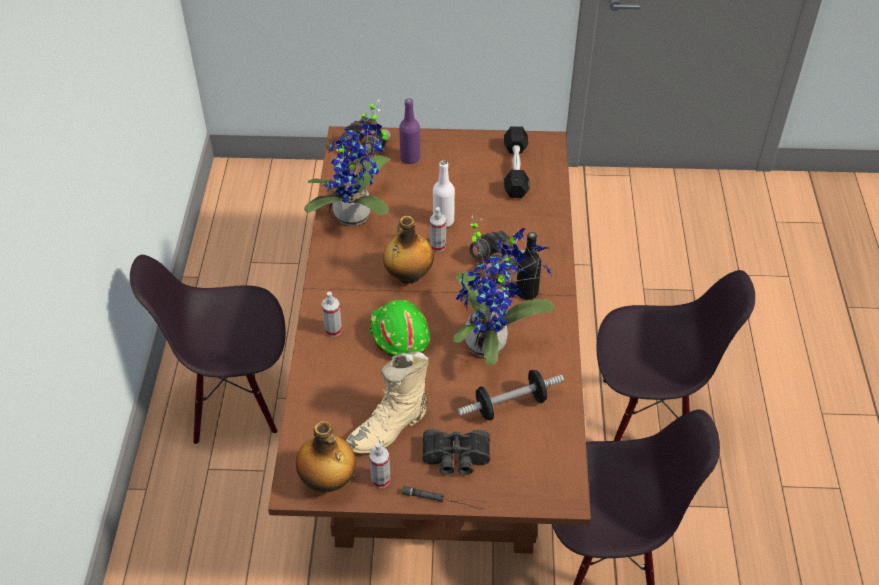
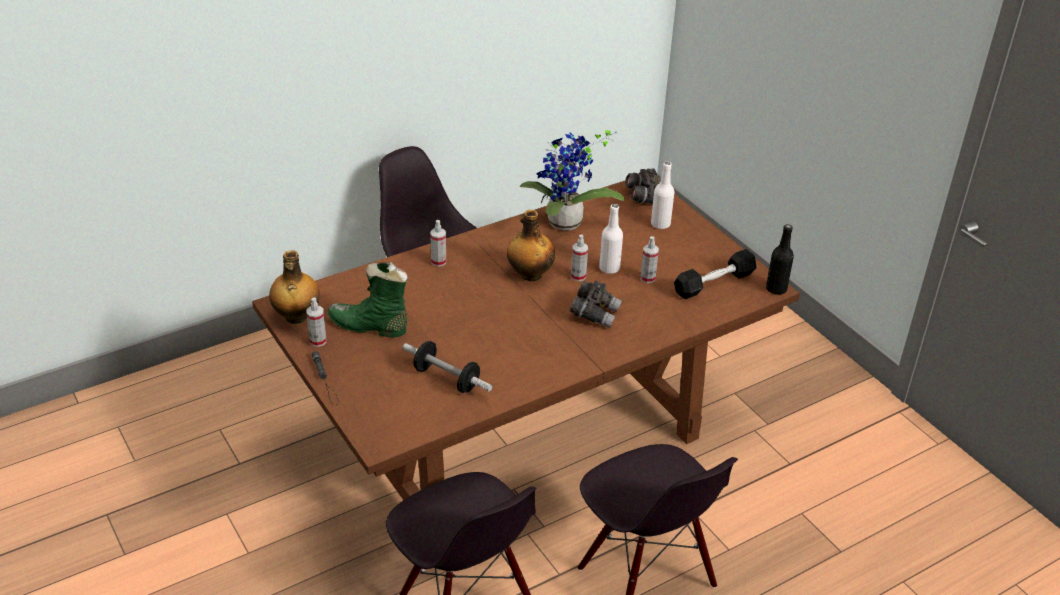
camera: 55 degrees right, 10 degrees down
(390, 428) = (369, 326): beige boot -> green boot
(398, 335) = (464, 294): green hard hat -> none
(410, 158) = (660, 224): purple bottle -> white bottle
(456, 459) = (368, 370): black binoculars -> none
(476, 205) = (647, 278): none -> spray bottle
(490, 341) = (504, 343): potted plant -> none
(527, 292) = (577, 342): black bottle -> black bottle (776, 289)

